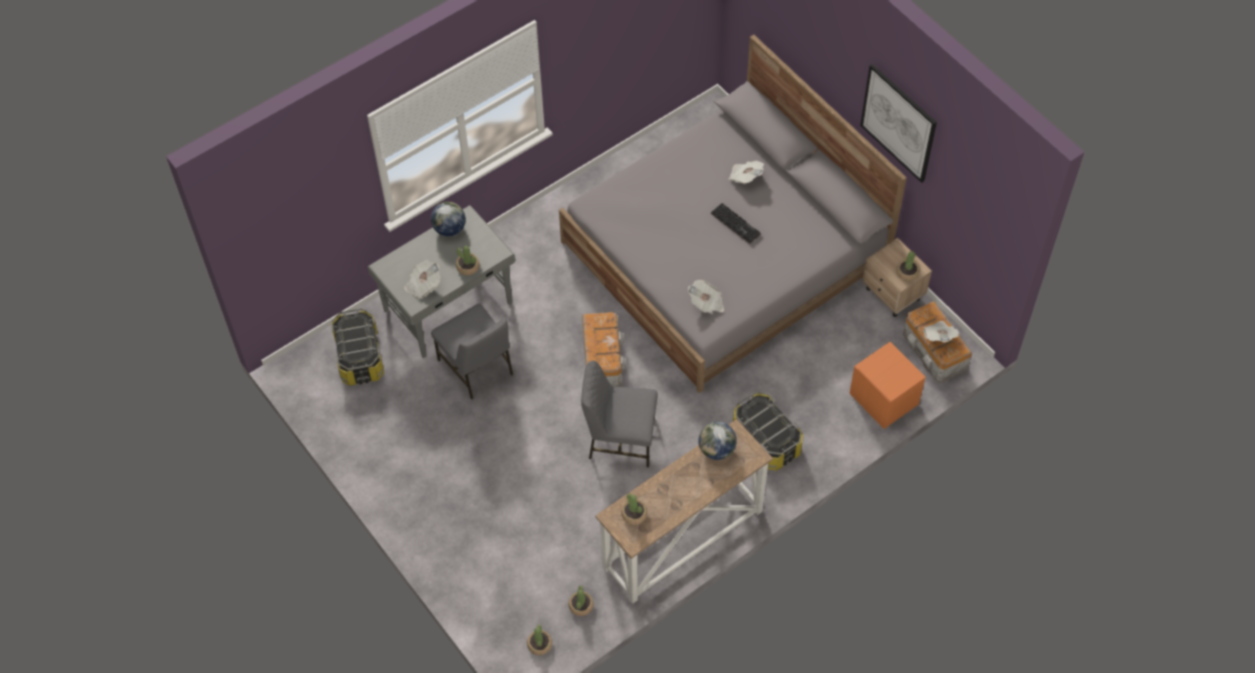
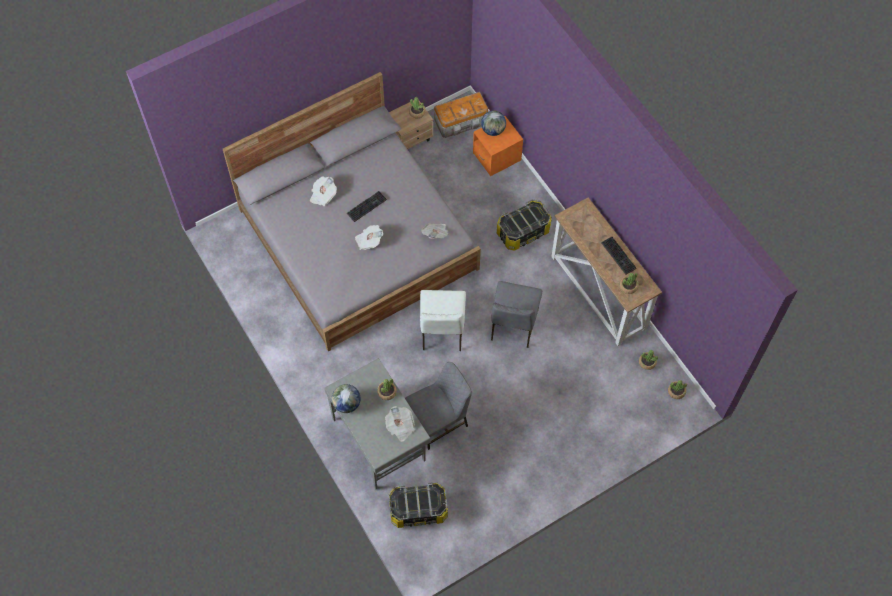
camera: 85 degrees left, 5 degrees up
(602, 359) = (442, 331): storage box -> white chair
(682, 501) = (619, 256): none -> keyboard
(716, 450) = (579, 230): globe -> globe (493, 130)
(898, 123) = (357, 52): picture -> none
(939, 336) = (465, 107): newspaper -> newspaper (369, 241)

